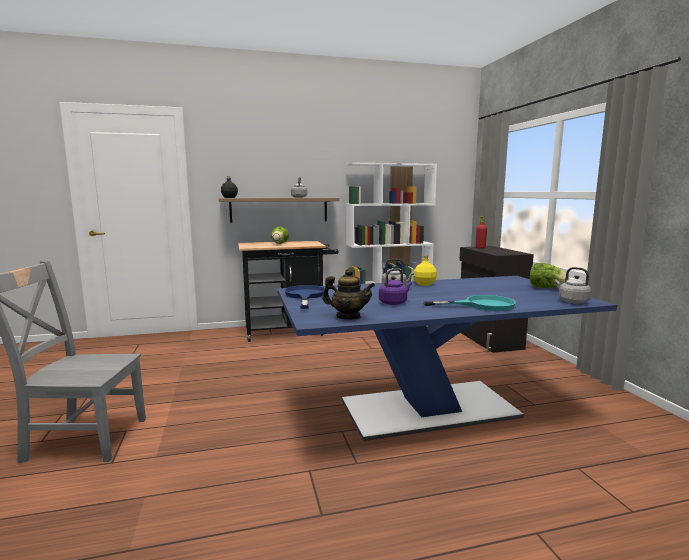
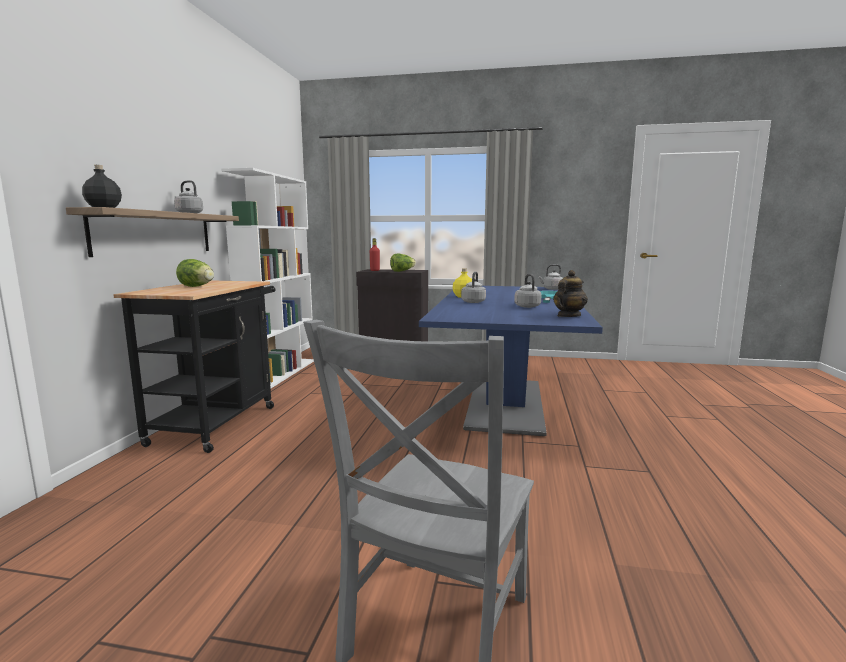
camera: 65 degrees left, 0 degrees up
(305, 296) = (474, 317): blue frying pan -> none
(394, 303) = (526, 306): purple kettle -> grey kettle
(546, 288) = (509, 287): lettuce -> lettuce (402, 271)

